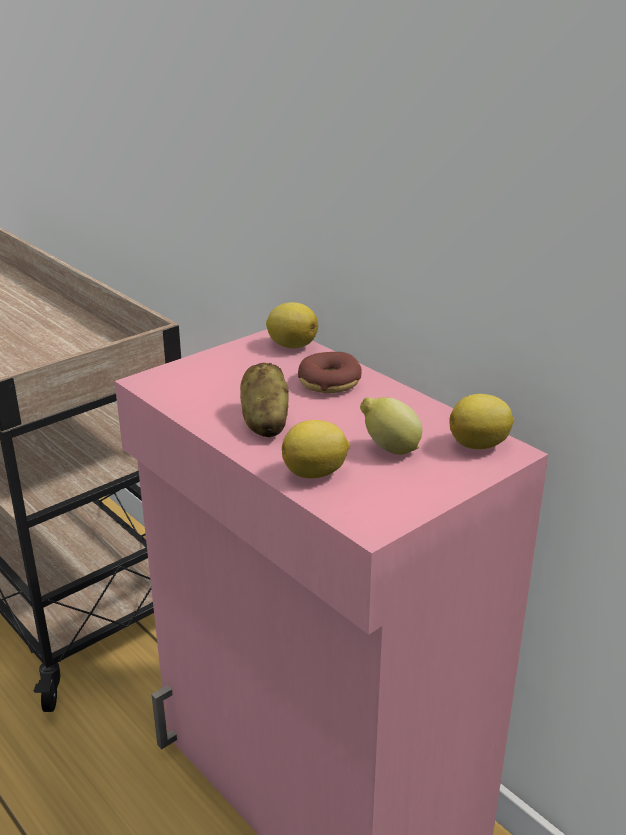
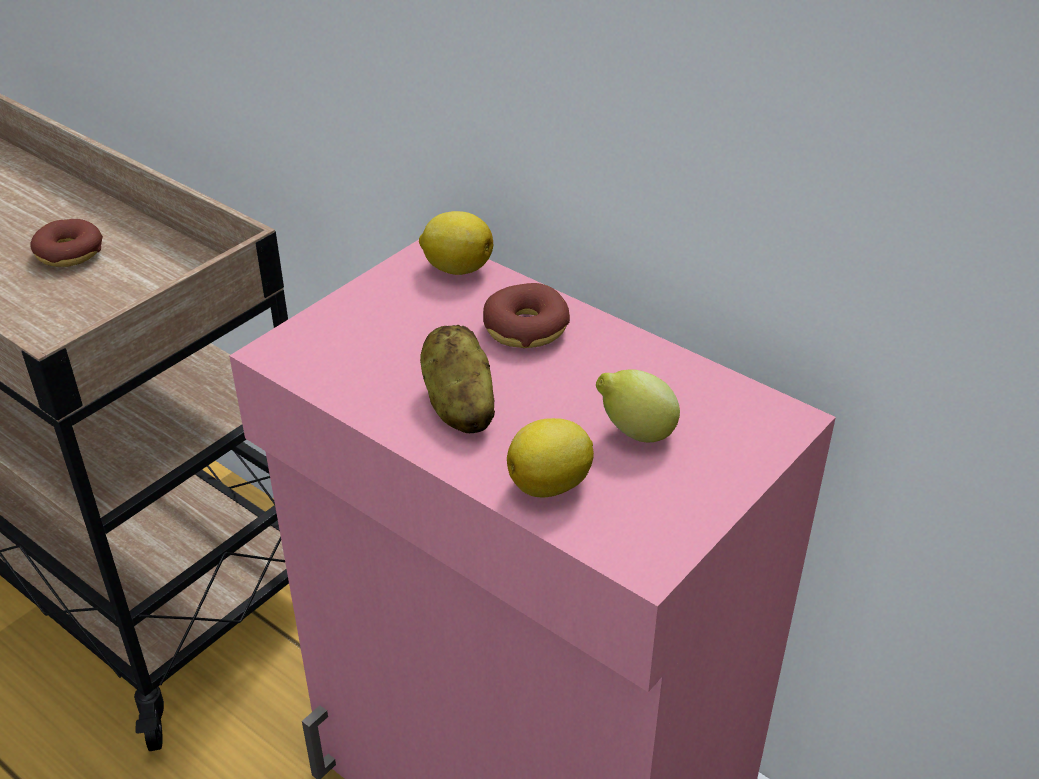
camera: 10 degrees left, 10 degrees up
(42, 336) = (69, 253): none -> donut
(480, 445) = (748, 412): lemon -> none

